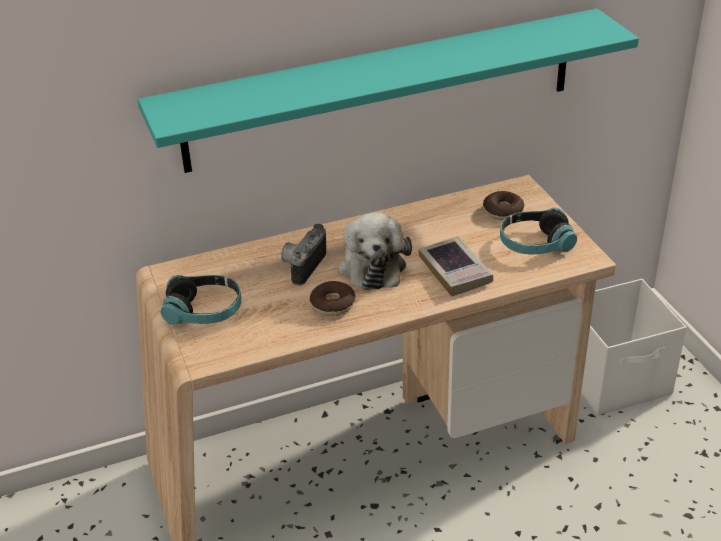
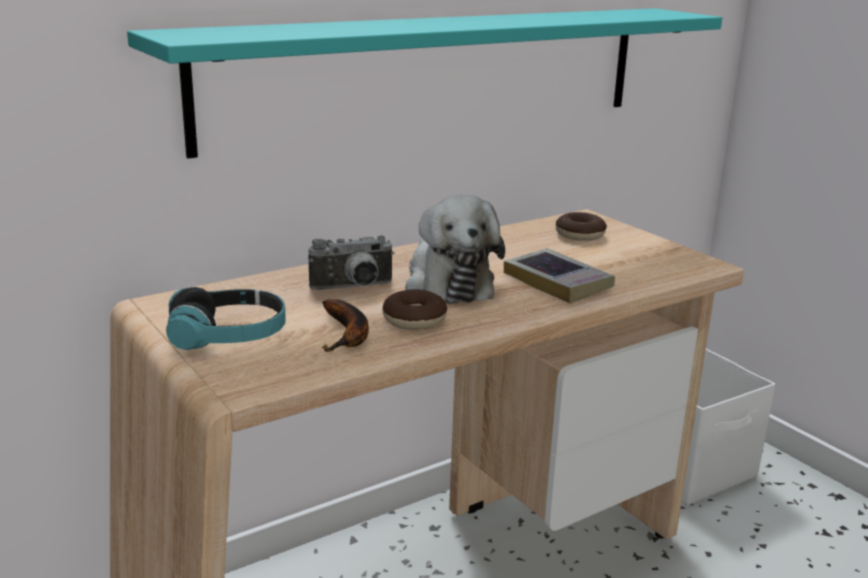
camera: 15 degrees left, 15 degrees down
(282, 315) = (347, 334): none -> banana
(302, 266) = (354, 288): camera -> camera turned 120 degrees counterclockwise
(535, 243) = (637, 257): headphones -> none

